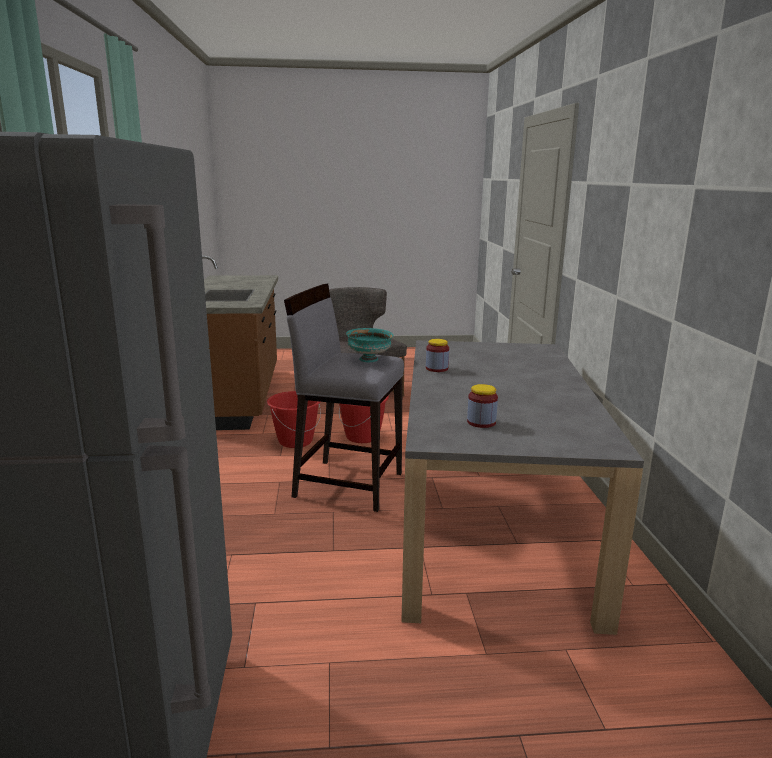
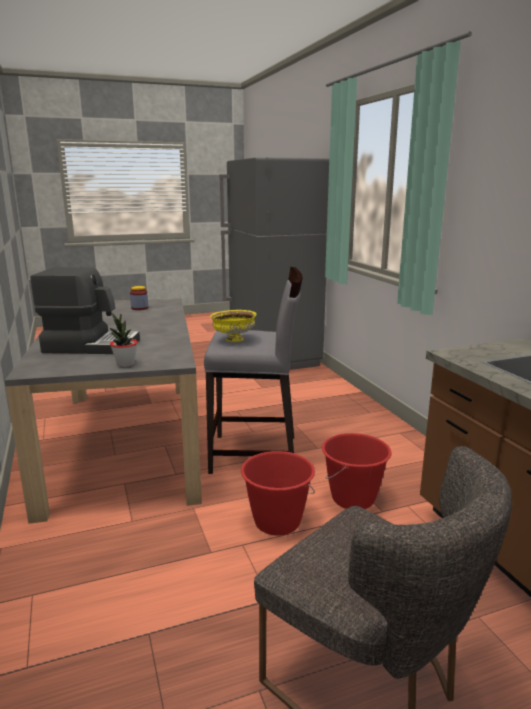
camera: 165 degrees right, 0 degrees up
(369, 359) = (233, 340): turquoise bowl -> yellow bowl
(437, 368) = (167, 335): jar -> none
(471, 346) = (125, 364): none -> potted plant
(512, 364) = (91, 346): none -> coffee machine

